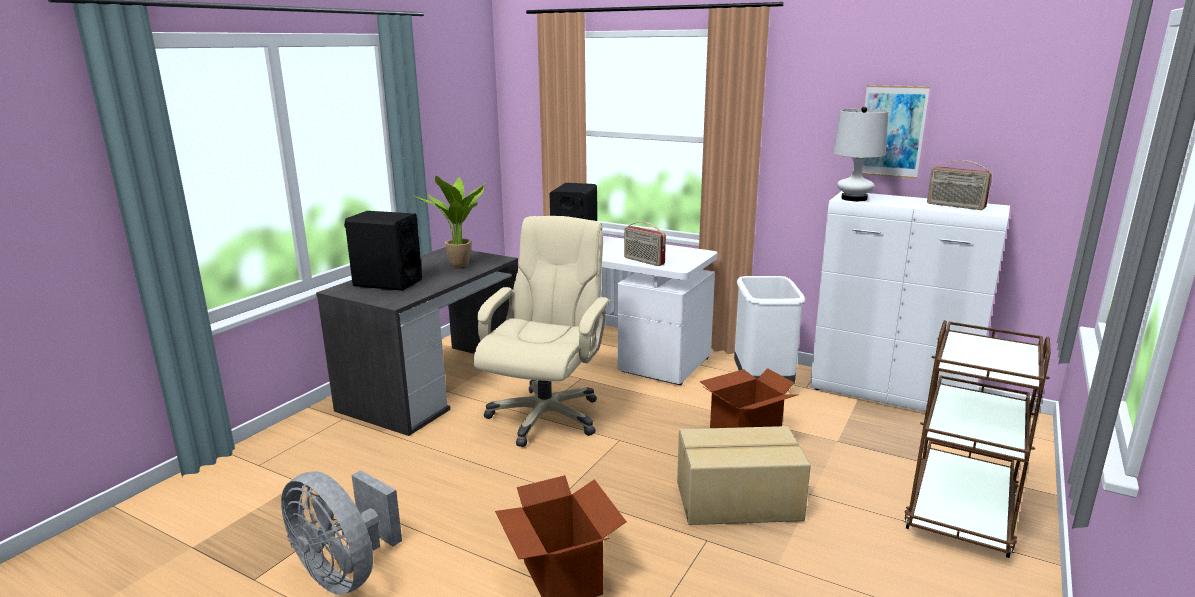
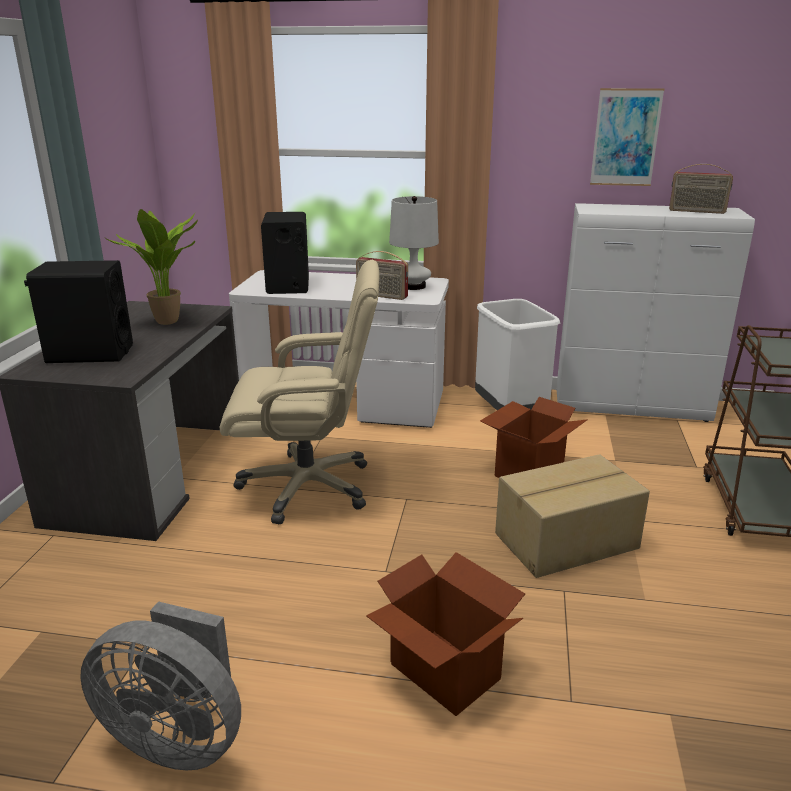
camera: 20 degrees left, 5 degrees up
(545, 416) = (308, 486): beige office chair -> beige office chair turned 90 degrees clockwise
(854, 198) = (599, 210): white table lamp -> white table lamp (413, 286)

